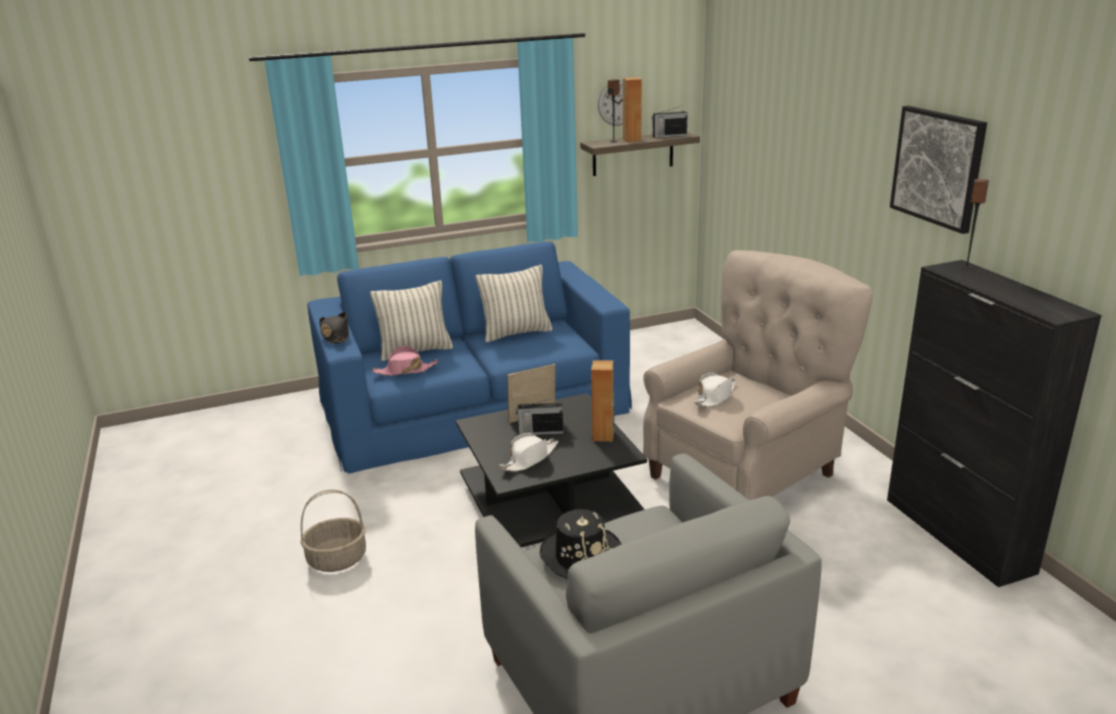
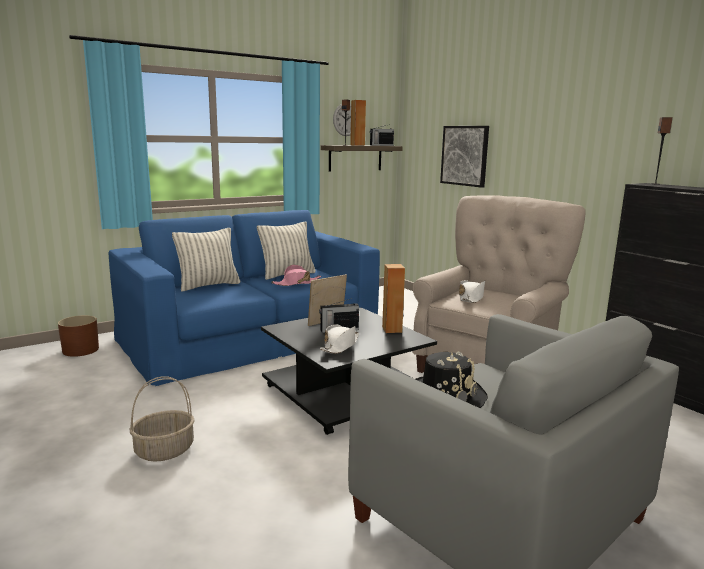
camera: 15 degrees left, 10 degrees down
(282, 414) = (81, 350): none -> brown planter
(335, 335) = (144, 264): black hat -> none
(405, 370) = (205, 296): pink hat -> pink hat (296, 283)
(938, 167) = (616, 123): picture -> picture (464, 155)

